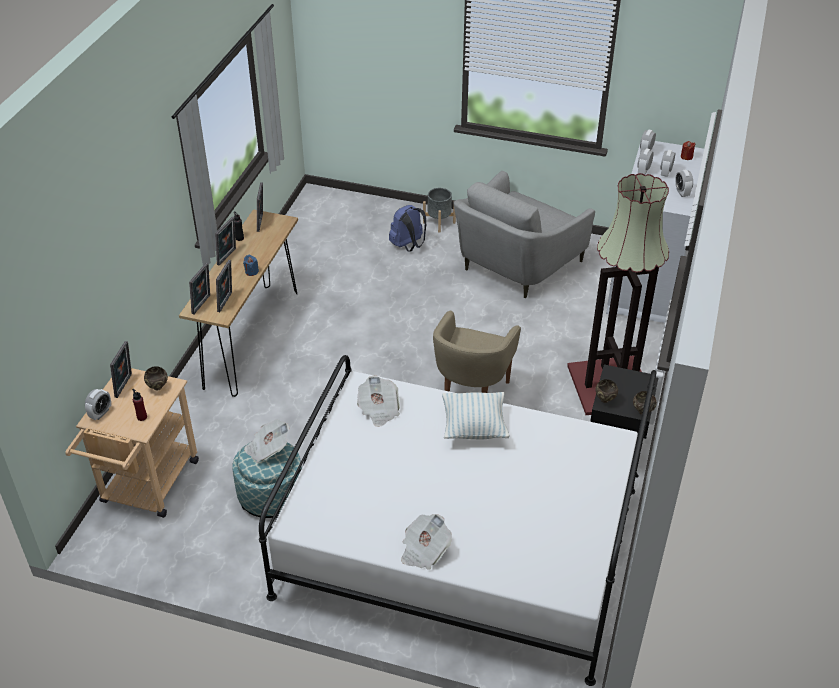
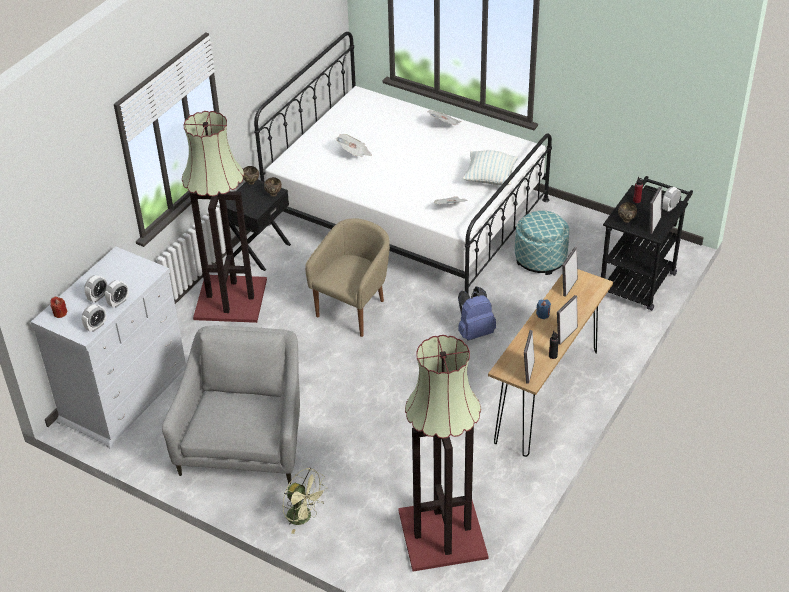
camera: 165 degrees left, 0 degrees up
(146, 488) = (640, 278): beige cart -> black cart
(202, 305) = (591, 287): picture frame -> none
(267, 449) = (540, 226): newspaper -> newspaper (354, 153)
(328, 226) = (441, 535): none -> floor lamp
(408, 246) = (353, 488): blue backpack -> blue backpack (474, 332)
(439, 222) = (304, 517): grey planter -> green fan
(474, 427) = (382, 187): pillow -> pillow (490, 178)
(516, 265) = (245, 439): grey armchair -> grey armchair turned 45 degrees counterclockwise
(682, 192) = (102, 271): alarm clock -> none

